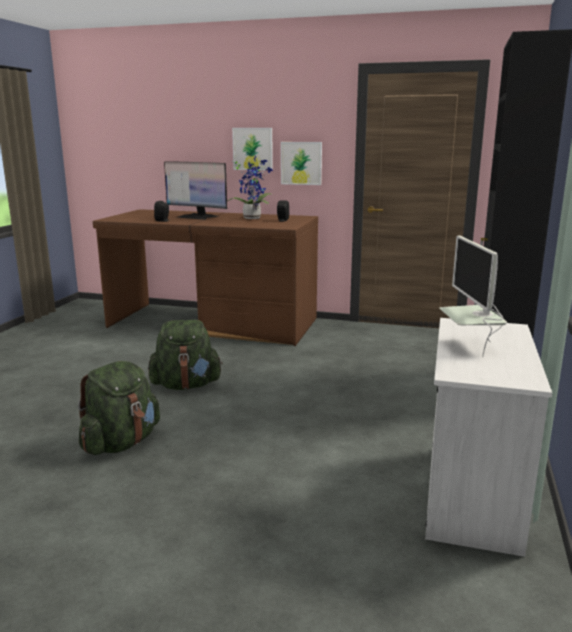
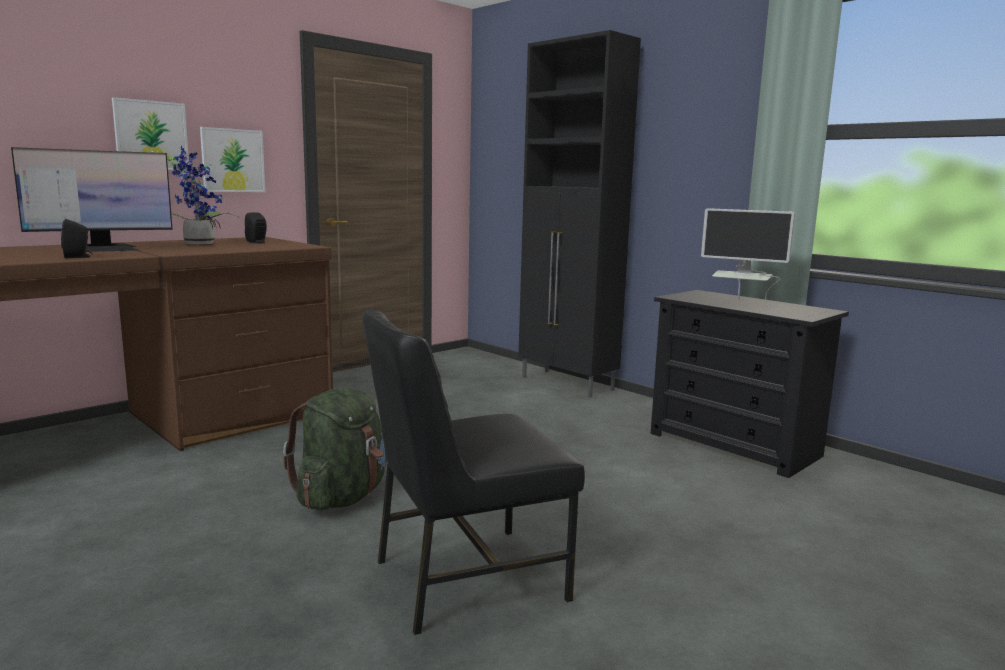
camera: 60 degrees left, 5 degrees down
(121, 443) = (465, 578): green backpack -> black chair
(471, 496) = (734, 445): white dresser -> black dresser

